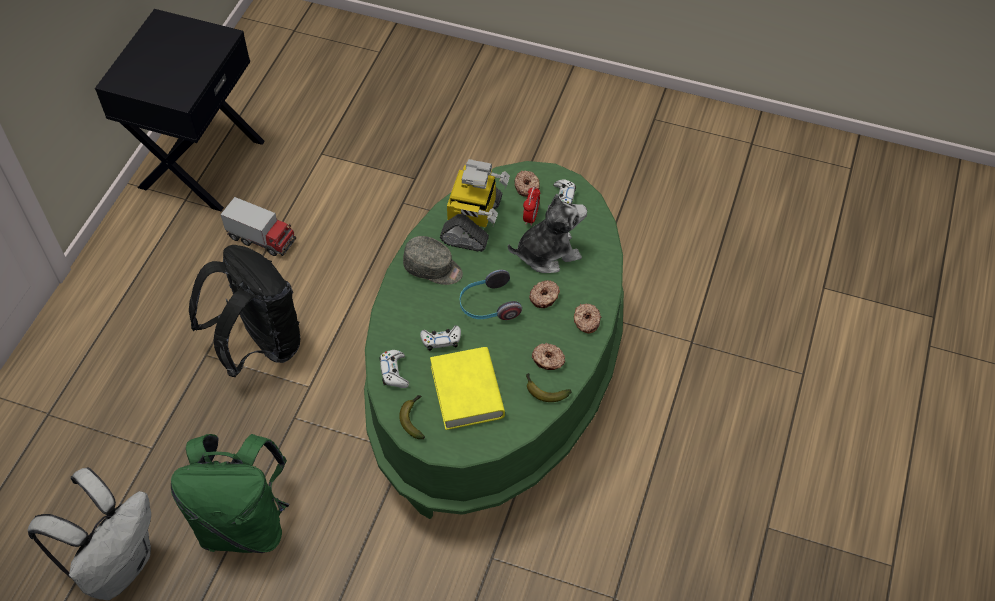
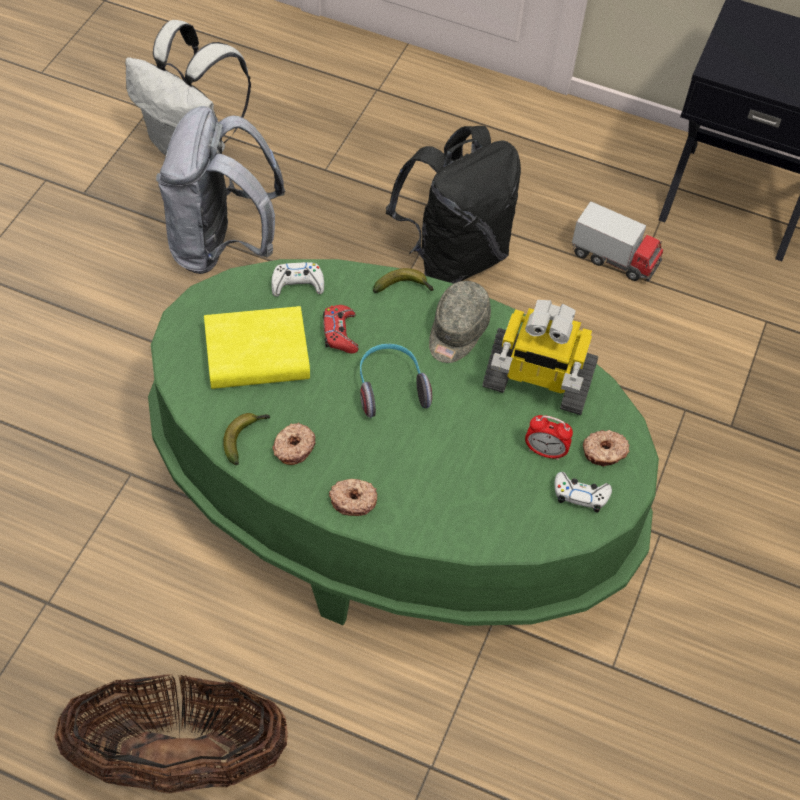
camera: 90 degrees right, 0 degrees up
(245, 523) = (221, 246): green backpack -> grey backpack
(262, 239) = (614, 259): toy truck -> toy truck turned 90 degrees counterclockwise
(414, 418) = (227, 300): banana -> banana (404, 287)
(441, 340) = (340, 333): white game controller -> red game controller
(544, 297) = (399, 454): donut -> none
(547, 253) = (478, 466): plush toy -> none
(717, 488) = (178, 759): none -> basket

